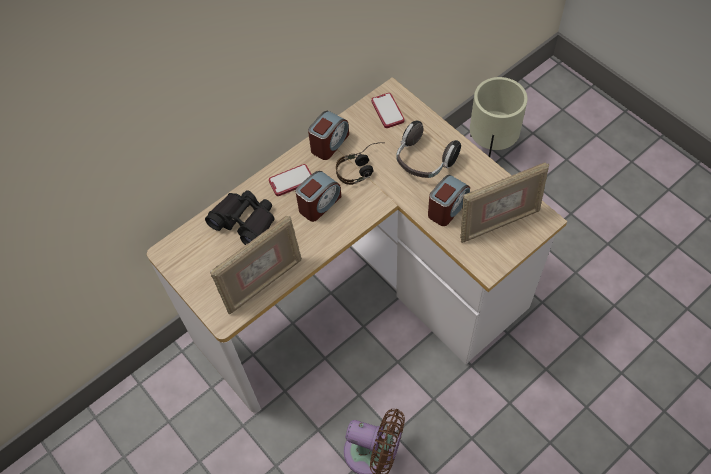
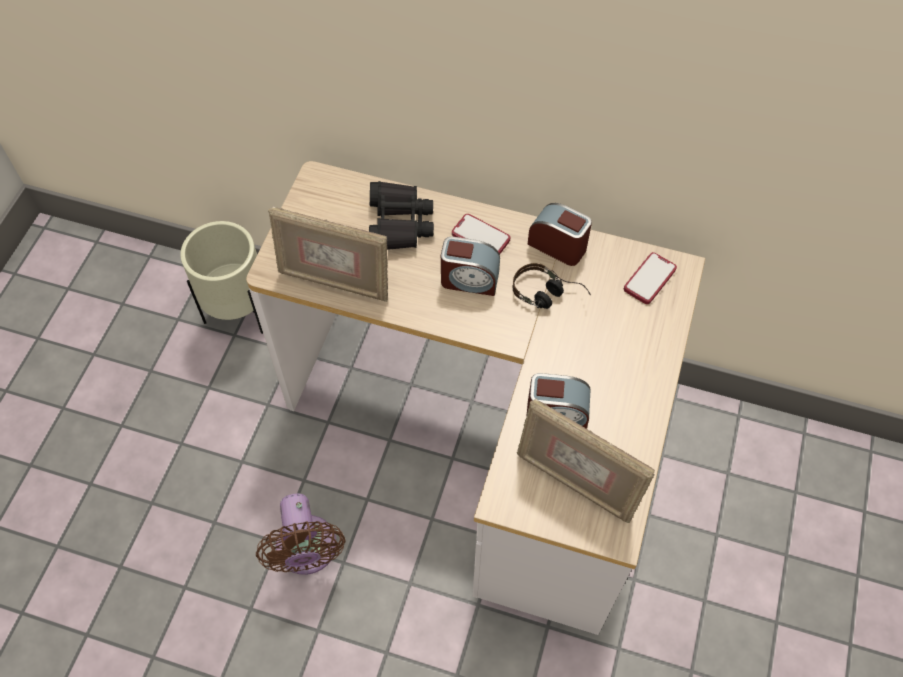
camera: 55 degrees right, 0 degrees up
(329, 143) = (558, 245): alarm clock -> alarm clock turned 150 degrees counterclockwise
(424, 161) = (606, 355): headphones -> none
(490, 149) = (797, 472): beige planter -> beige planter (239, 313)

